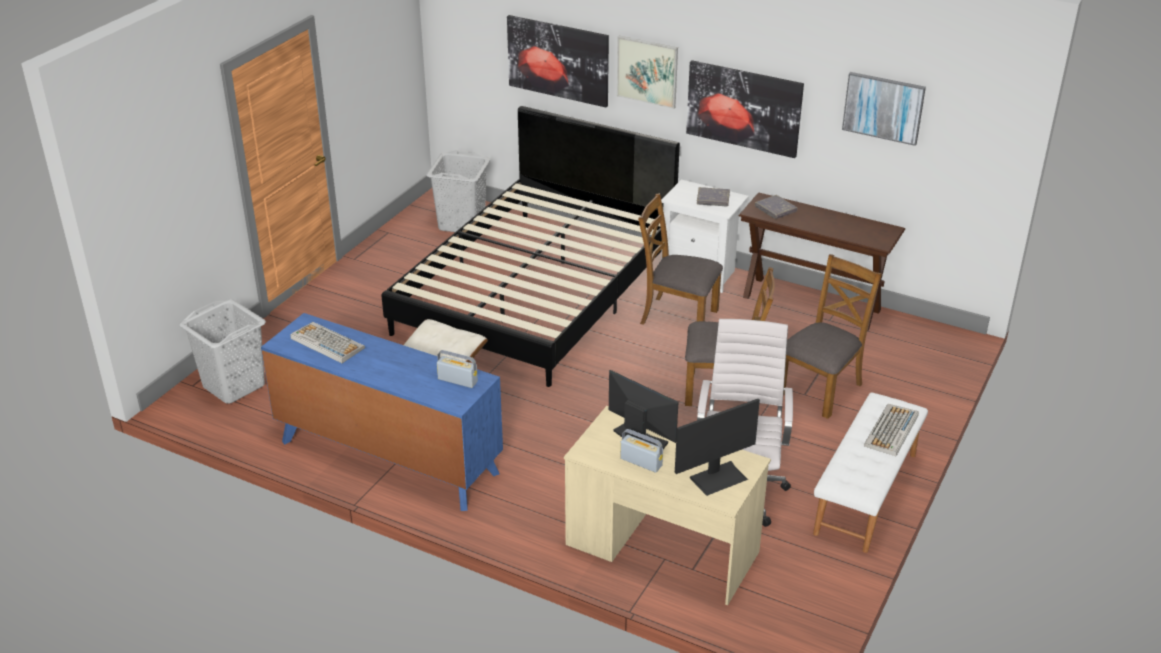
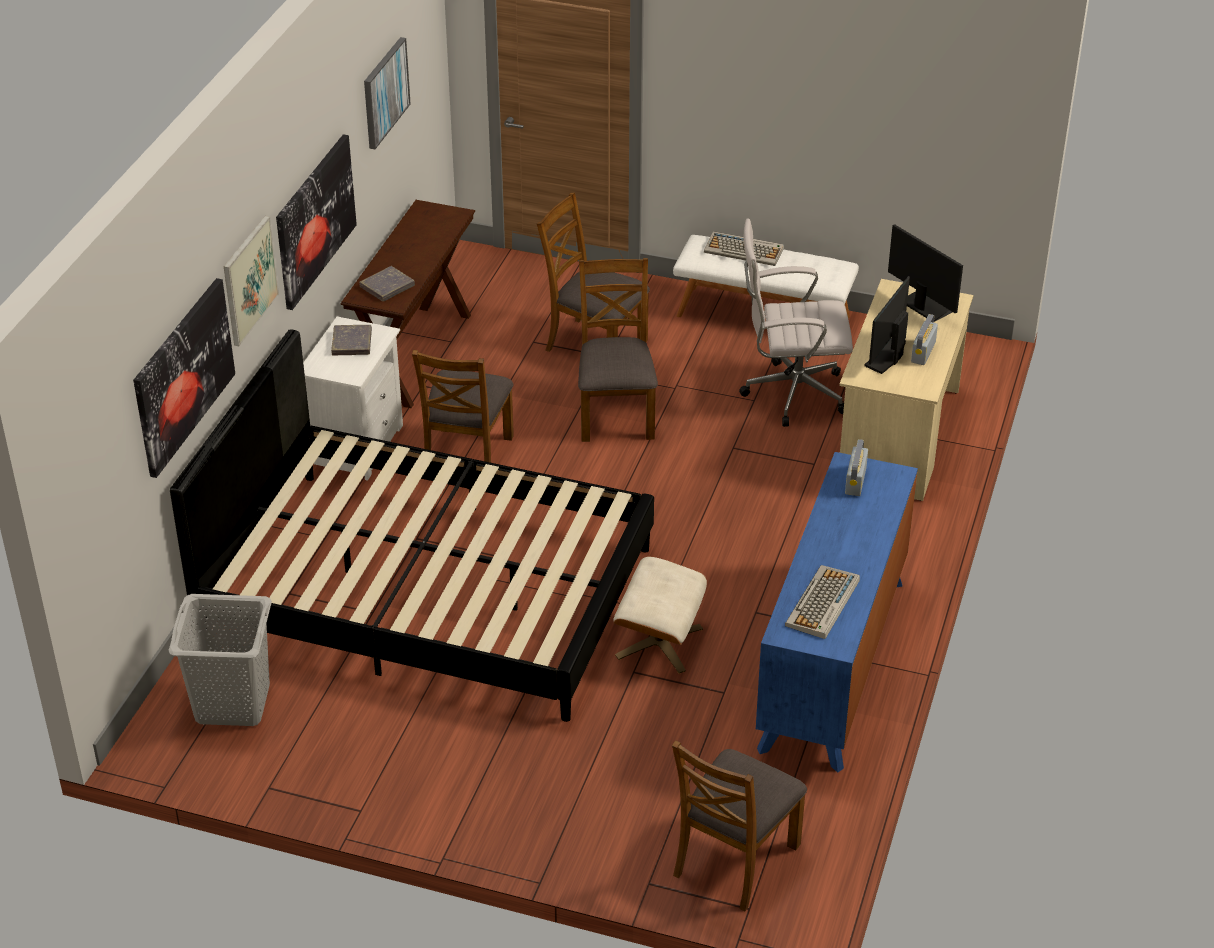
camera: 100 degrees left, 5 degrees up
(234, 385) = (734, 859): grey laundry basket -> brown chair

